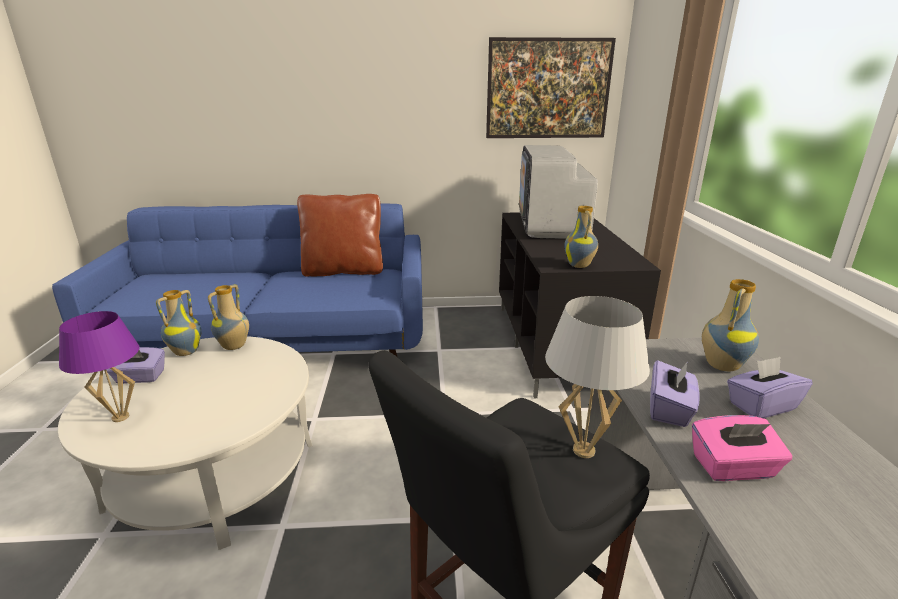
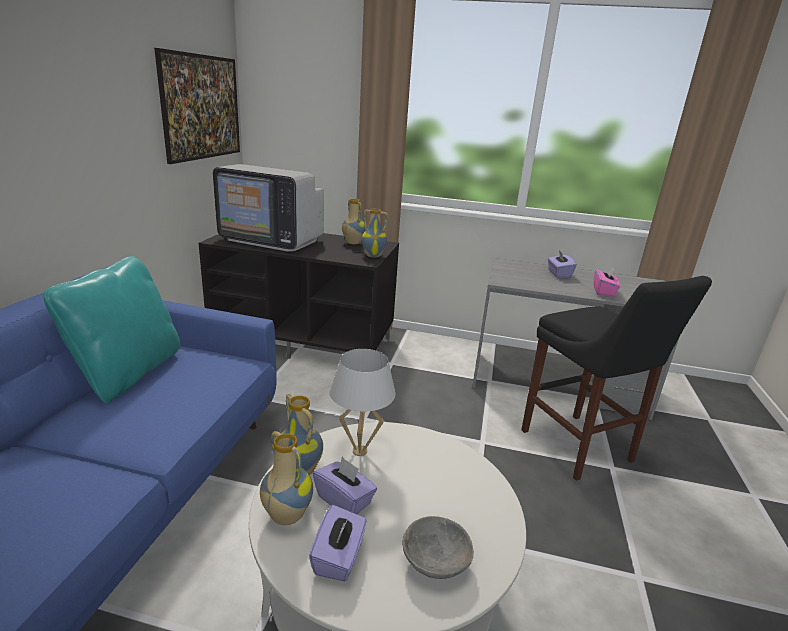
camera: 75 degrees left, 0 degrees up
(121, 417) = (434, 562): purple table lamp -> grey bowl
(343, 271) = (129, 373): brown pillow -> turquoise pillow
(583, 450) = (597, 312): white table lamp -> white table lamp (359, 451)
(669, 409) = (562, 288): purple tissue box -> purple tissue box (344, 500)
(720, 365) = (522, 269): vase -> vase (352, 243)

